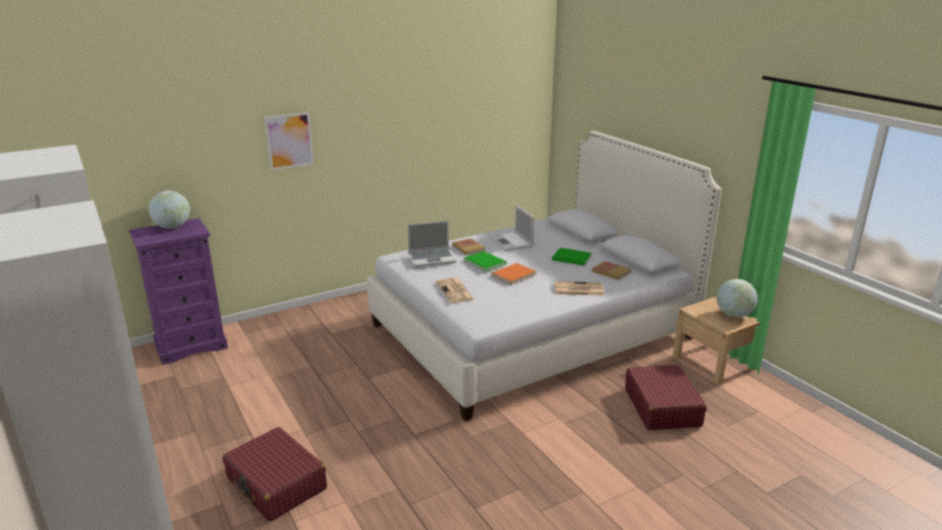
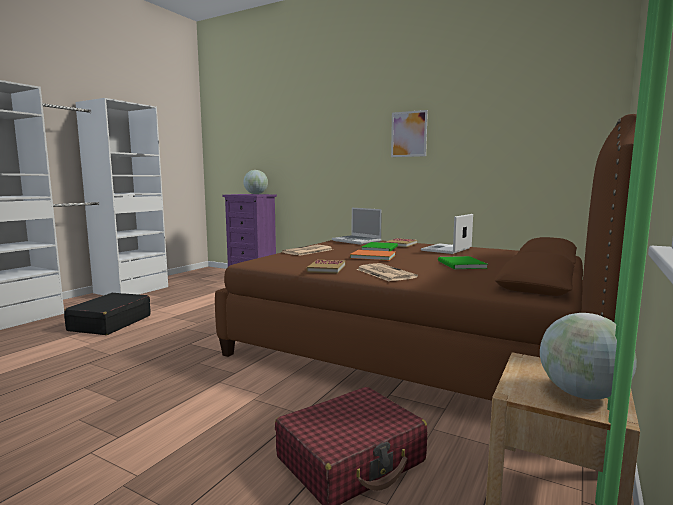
camera: 60 degrees right, 15 degrees down
(276, 484) = (110, 323): red suitcase -> black suitcase
(289, 141) = (336, 149): picture -> picture (409, 134)
(532, 330) = (418, 347): white bed -> brown bed
(611, 272) = (462, 277): book -> book (326, 268)

